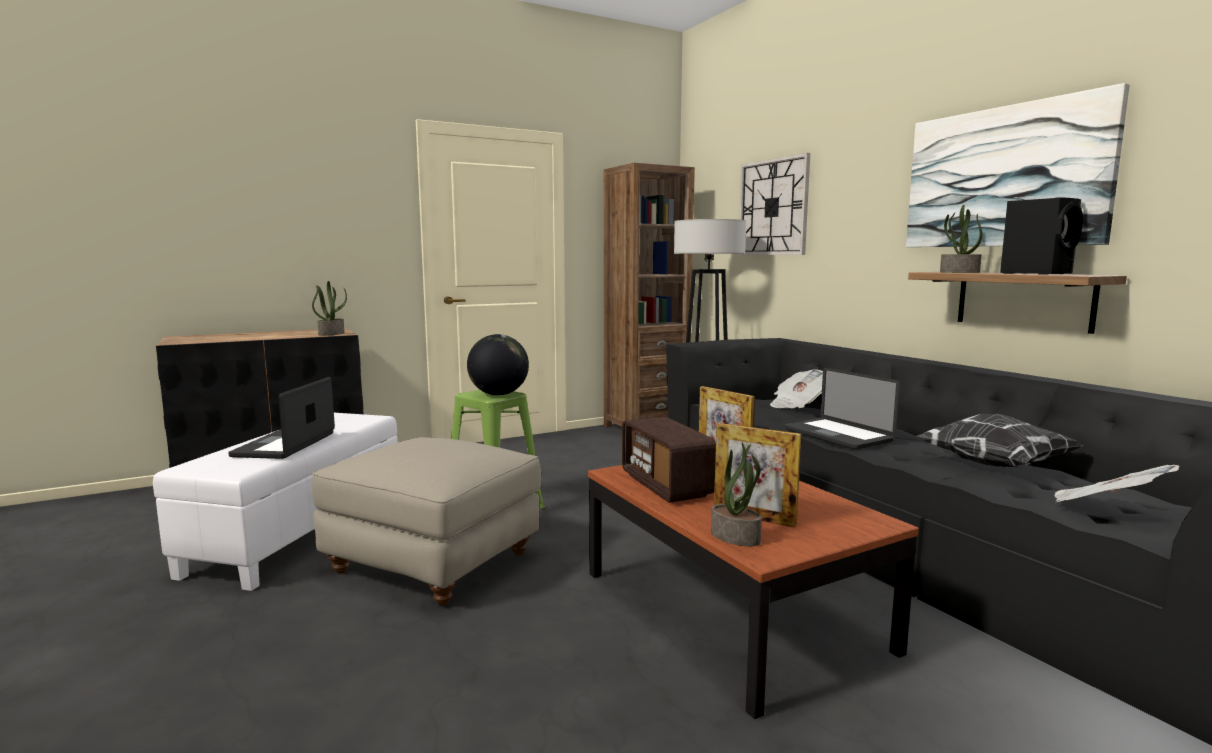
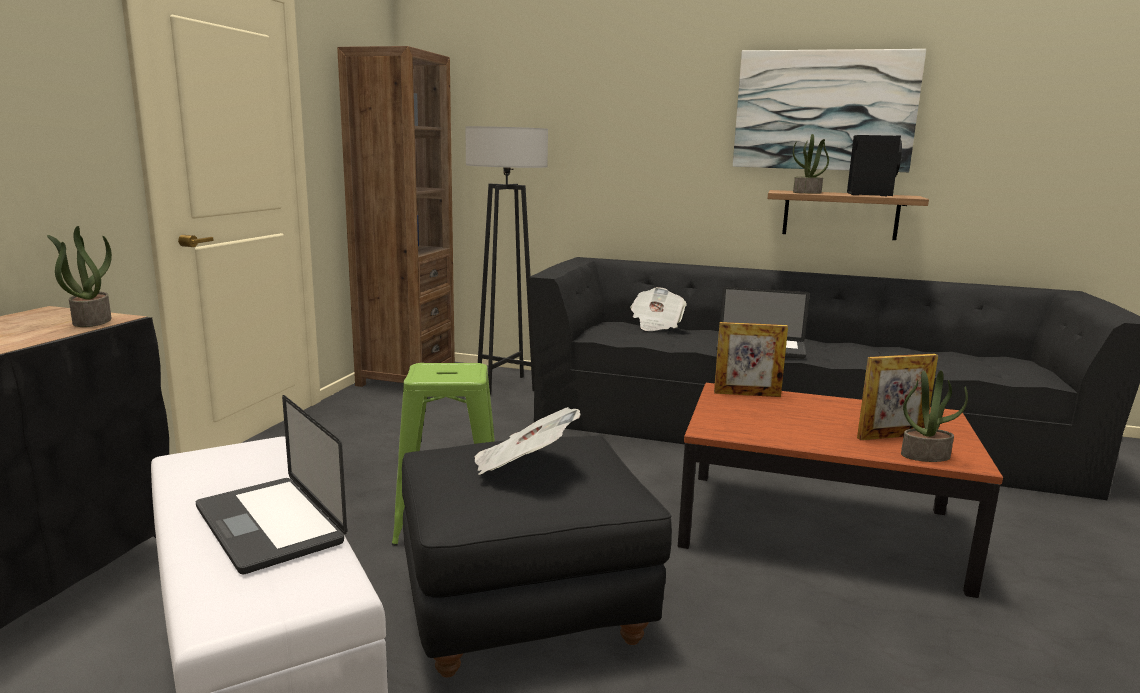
camera: 45 degrees left, 5 degrees up
(434, 563) = (525, 607): beige ottoman -> black ottoman
(498, 394) = (462, 371): globe -> none
(666, 485) = (775, 429): radio -> none
(773, 207) = (558, 115): wall clock -> none
(992, 465) = (881, 351): pillow -> none
(1105, 509) = (998, 369): newspaper -> newspaper (522, 467)

